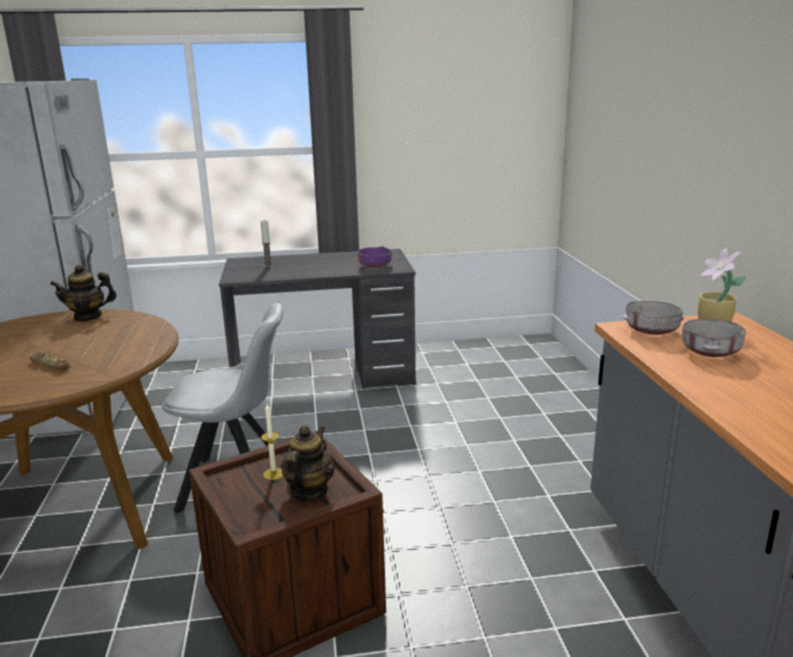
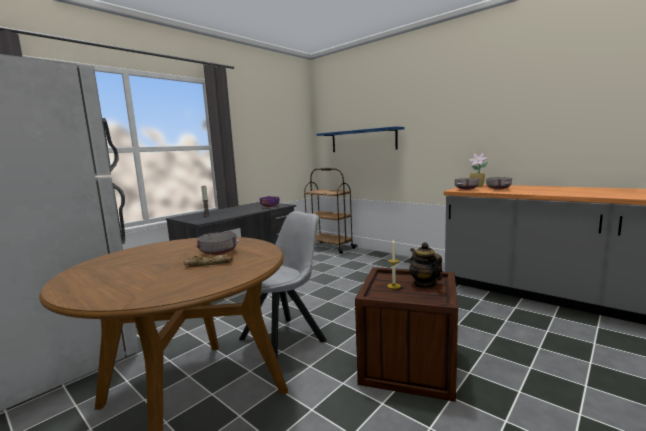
camera: 40 degrees left, 10 degrees down
(88, 316) = (155, 247): teapot -> none
(94, 350) = (218, 253): none -> grey bowl
(540, 354) = (330, 247): none -> brown cart
(616, 152) = (363, 140): none -> blue shelf

